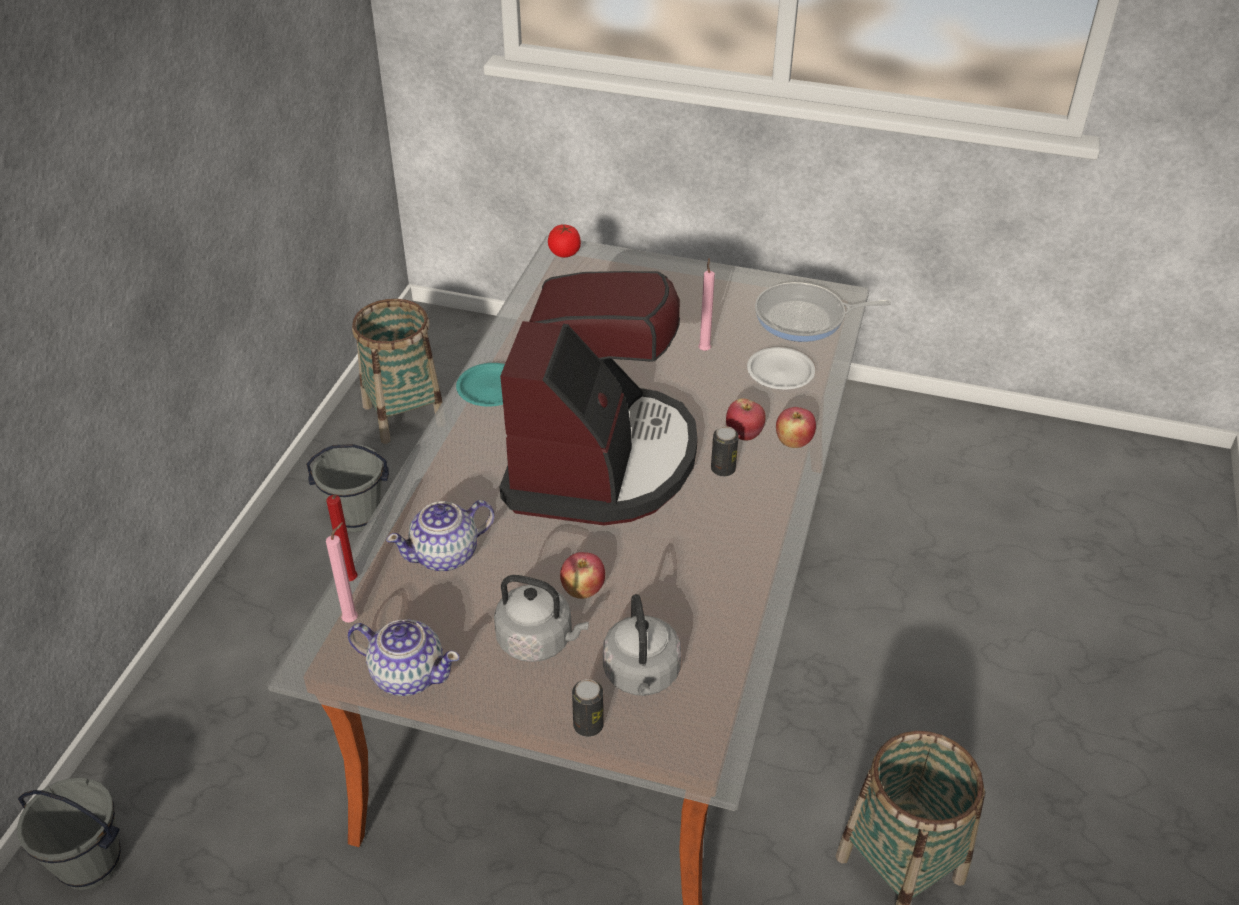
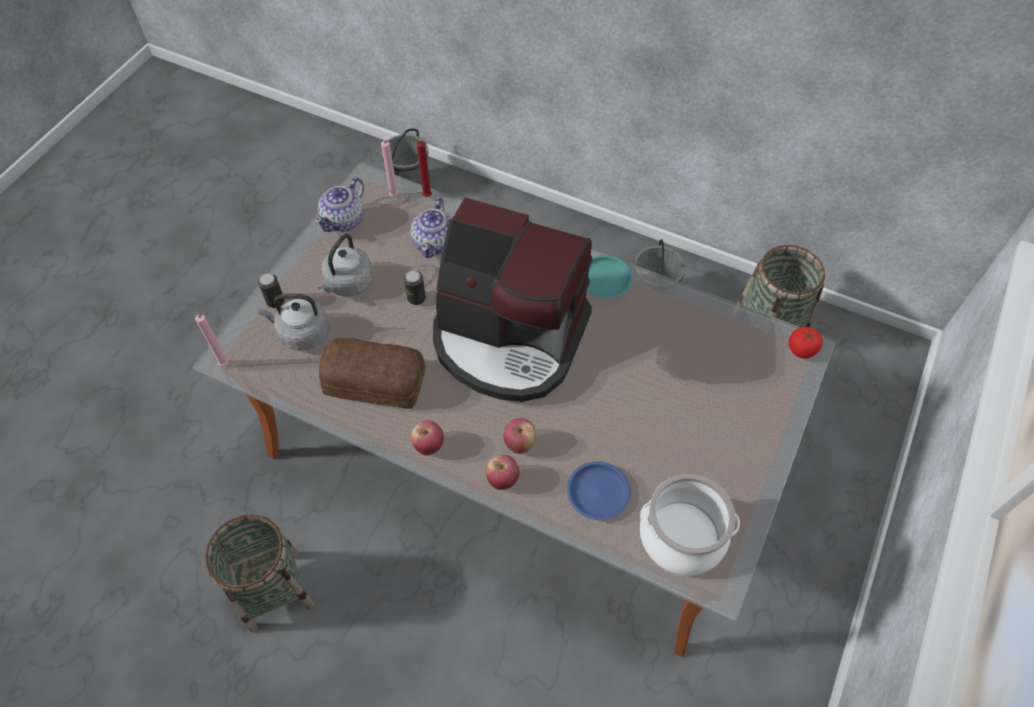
camera: 100 degrees right, 15 degrees up
(446, 555) = (435, 243): teapot -> teapot turned 150 degrees counterclockwise
(582, 590) = (382, 311): apple -> apple (429, 445)
(697, 577) = (374, 379): none -> bread
(704, 349) = (640, 437): pink candle -> pink candle (226, 364)
(723, 469) = (481, 419): can -> can (416, 298)
(779, 373) = (598, 492): white plate -> blue plate
(805, 318) = (681, 537): frying pan -> cooking pot

